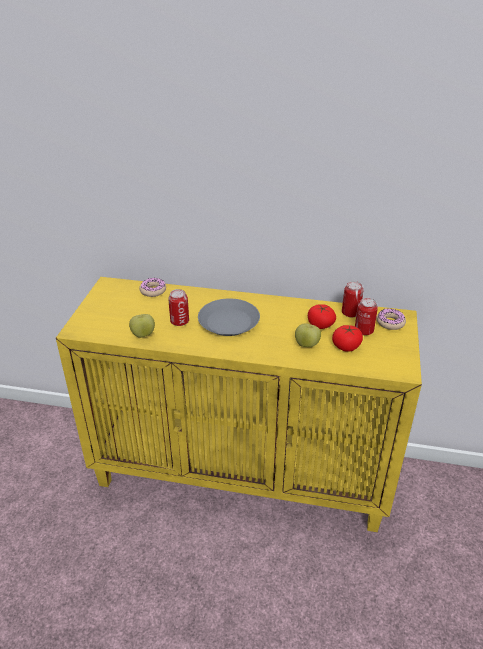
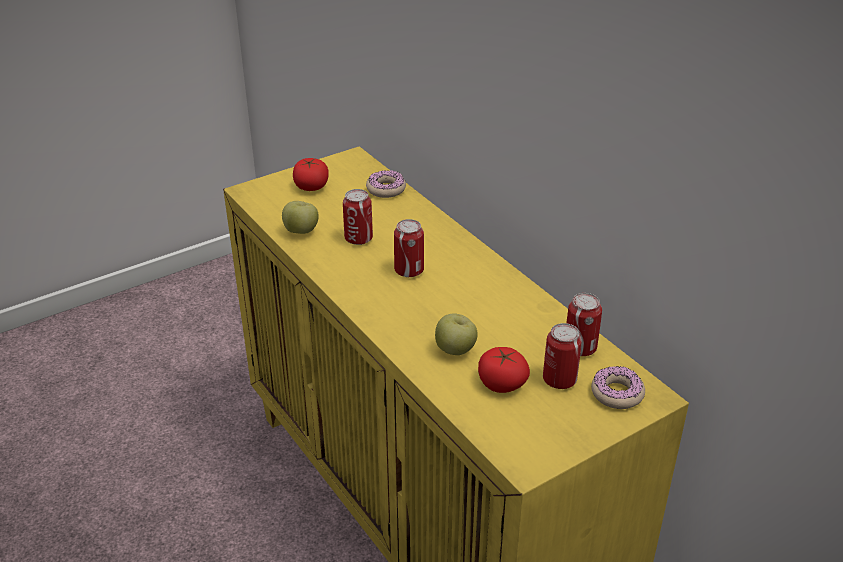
camera: 45 degrees right, 0 degrees up
(229, 323) = (409, 271): grey plate -> can
(320, 324) = (514, 337): tomato -> tomato (311, 186)

